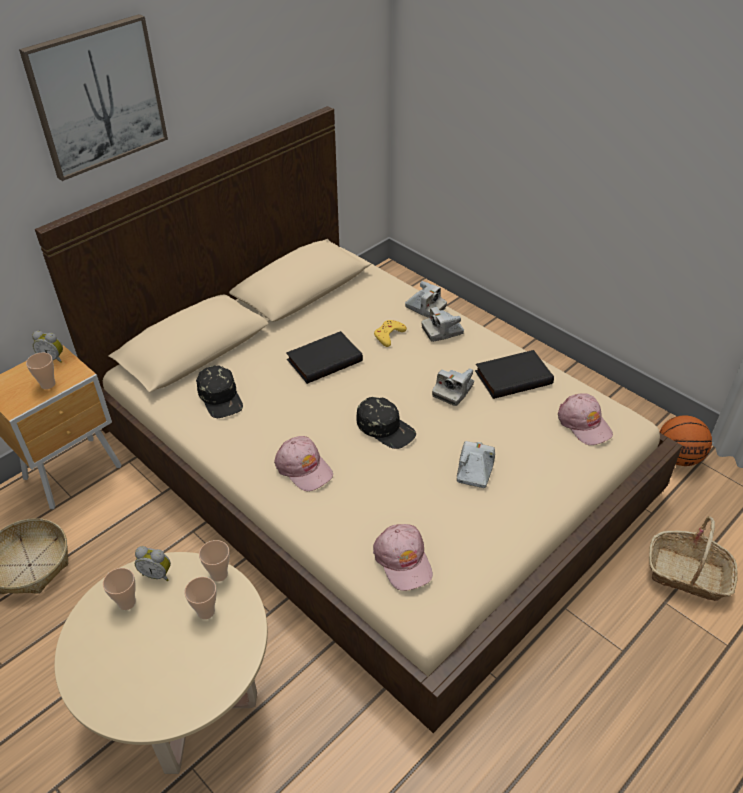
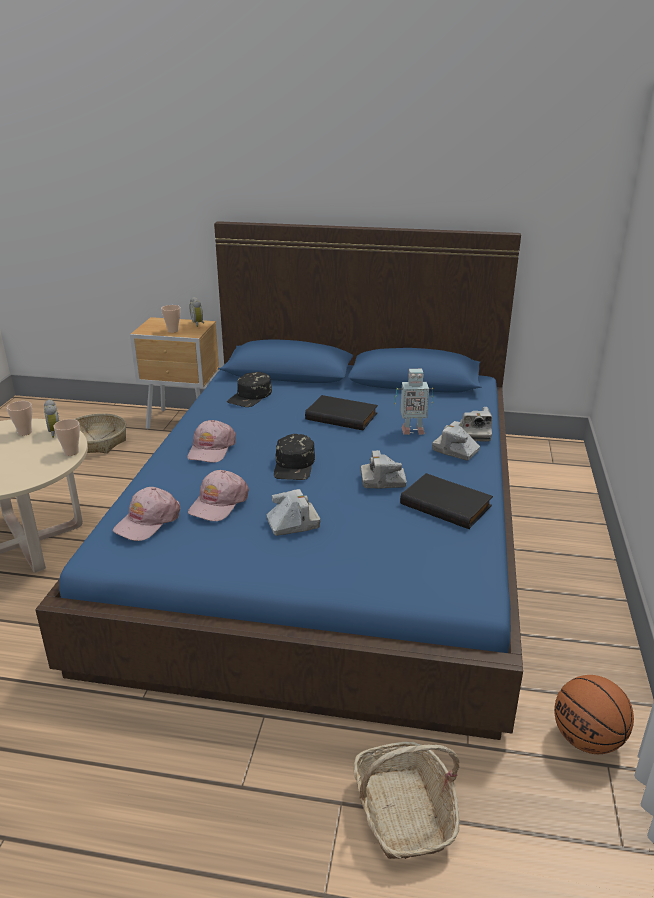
camera: 55 degrees right, 15 degrees down
(97, 97) = (291, 142): picture -> none
(206, 611) = (34, 460): cup -> none
(371, 459) = (328, 528): beige bed -> blue bed
(388, 335) = (412, 430): yellow game controller -> toy robot
(584, 423) = (435, 566): pink cap -> pink cap (218, 503)

